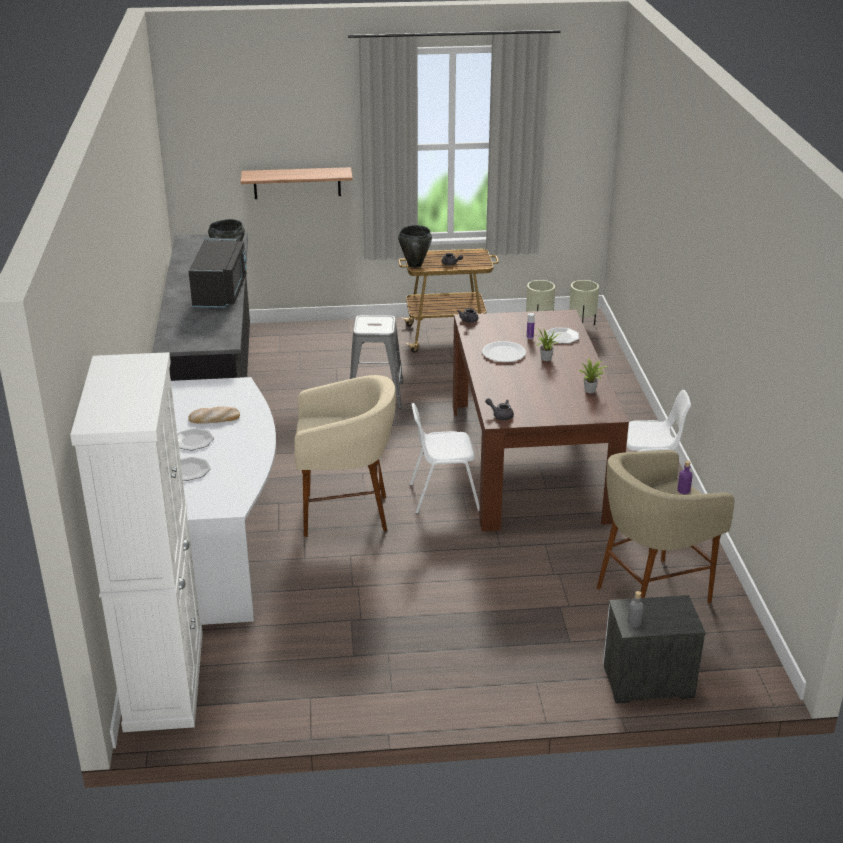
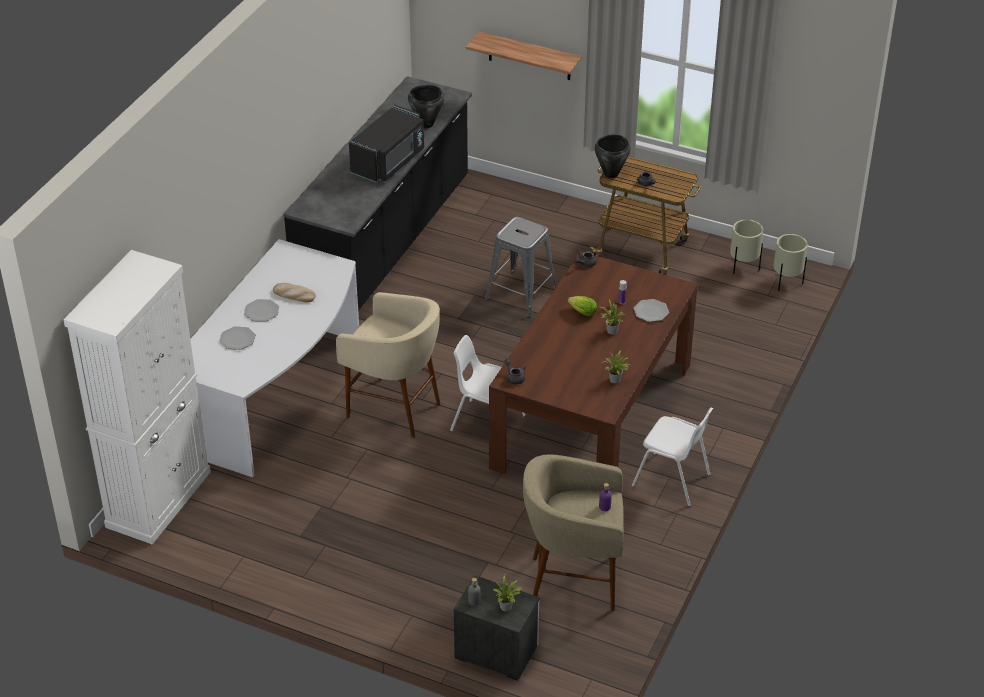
camera: 30 degrees right, 10 degrees up
(504, 353) = (581, 312): white plate -> lettuce
(670, 615) = (507, 607): none -> potted plant

